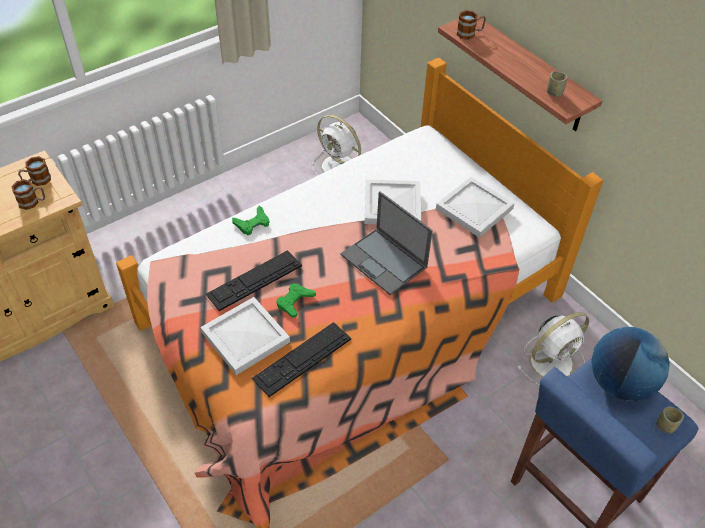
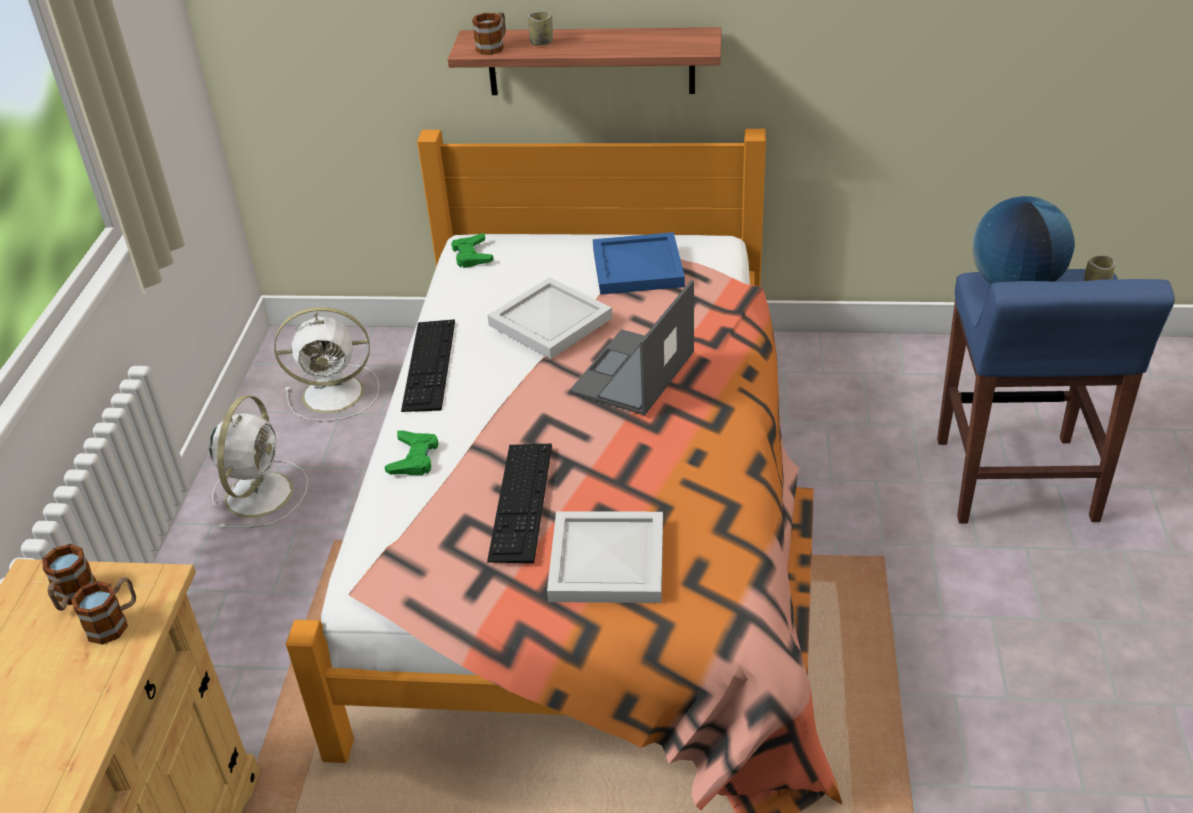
camera: 45 degrees left, 10 degrees down
(295, 302) = (601, 484): green game controller -> green game controller (472, 255)
(302, 358) = (702, 524): keyboard -> keyboard (429, 365)
(384, 261) = (633, 373): laptop -> laptop turned 120 degrees clockwise
(474, 210) = (639, 268): white tray -> blue tray
(553, 361) = (835, 396): white fan -> white fan (260, 492)
(554, 93) = (670, 44): cup -> cup (541, 42)

